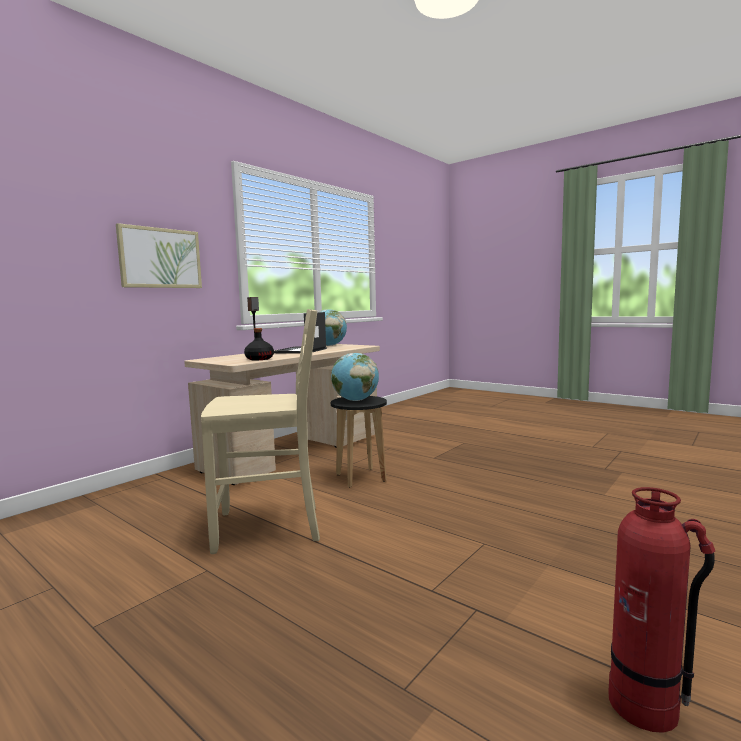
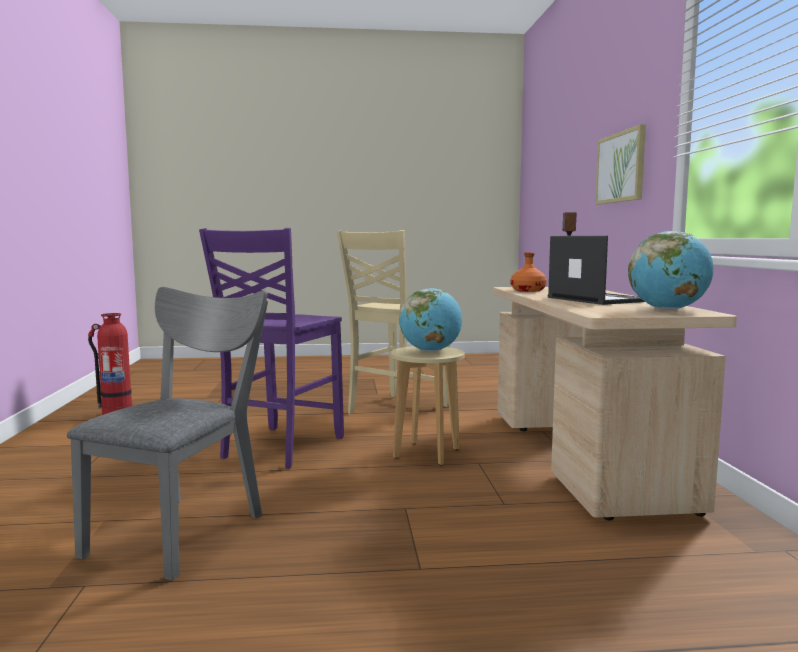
camera: 135 degrees right, 0 degrees up
(259, 359) = (528, 290): black bottle -> orange bottle
(361, 478) = (426, 453): black stool -> beige stool
(446, 516) = (280, 447): none -> purple chair
(553, 478) = (184, 528): none -> grey chair

